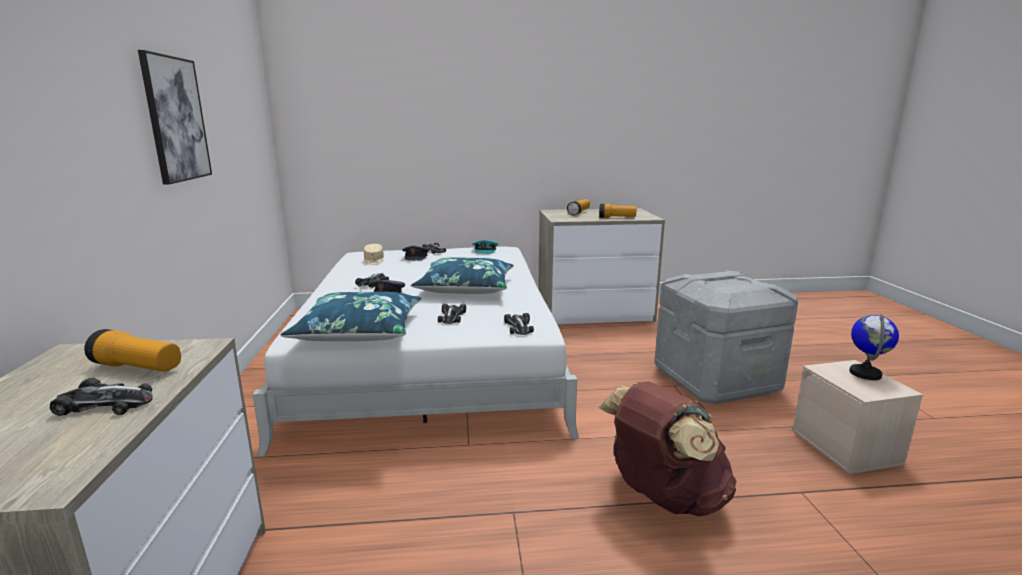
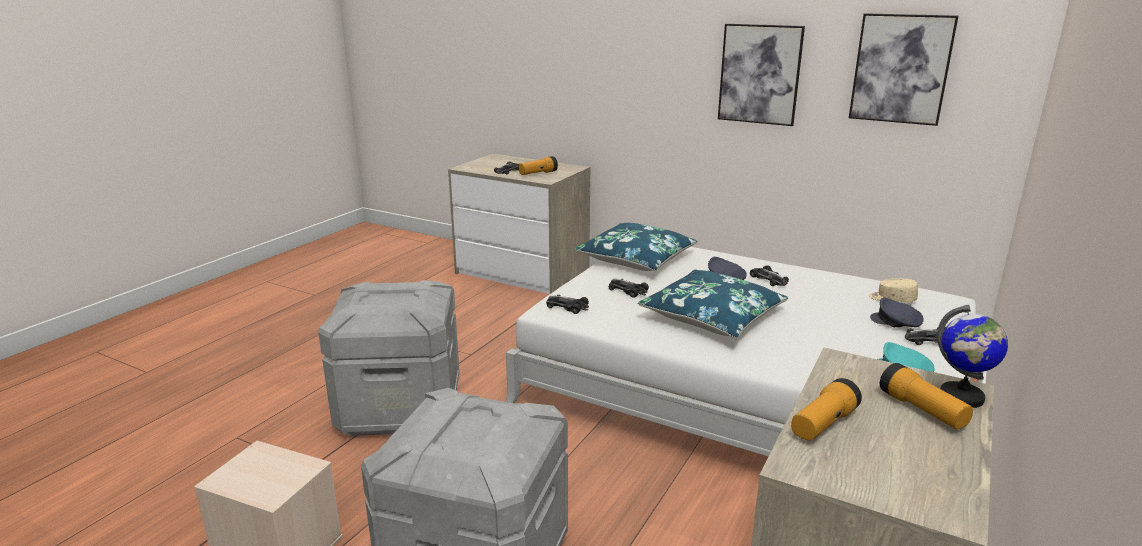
camera: 125 degrees right, 5 degrees up
(235, 106) = (901, 69): none -> picture
(663, 497) = (401, 407): brown backpack -> grey storage box
(865, 373) = (258, 487): globe -> globe (961, 397)

